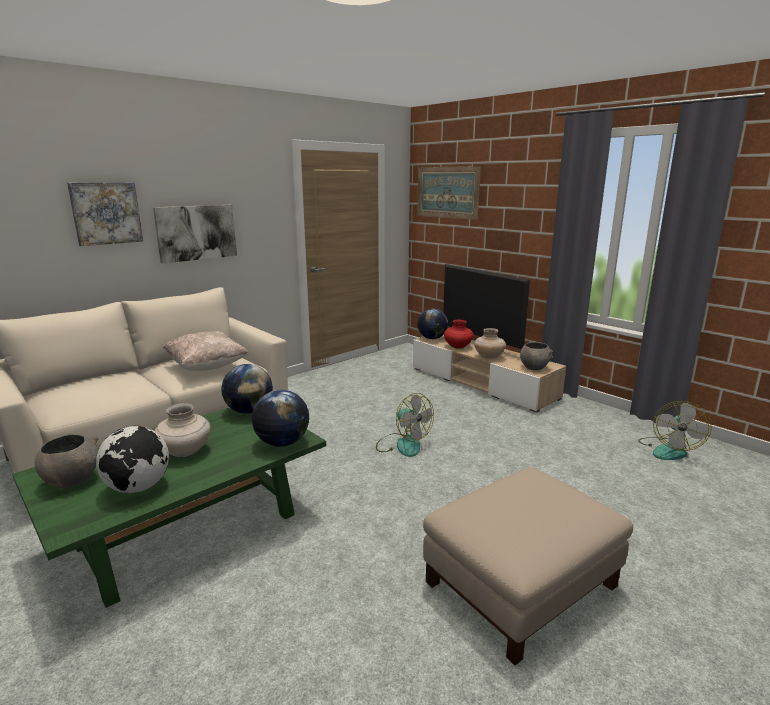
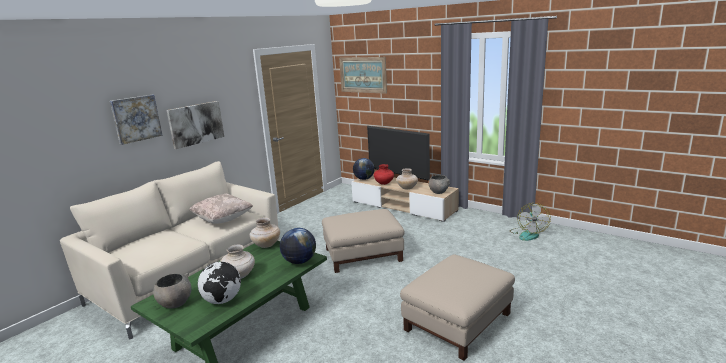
camera: 10 degrees left, 0 degrees up
(249, 411) = (266, 245): globe -> beige vase
(402, 444) = (363, 254): fan -> beige ottoman

